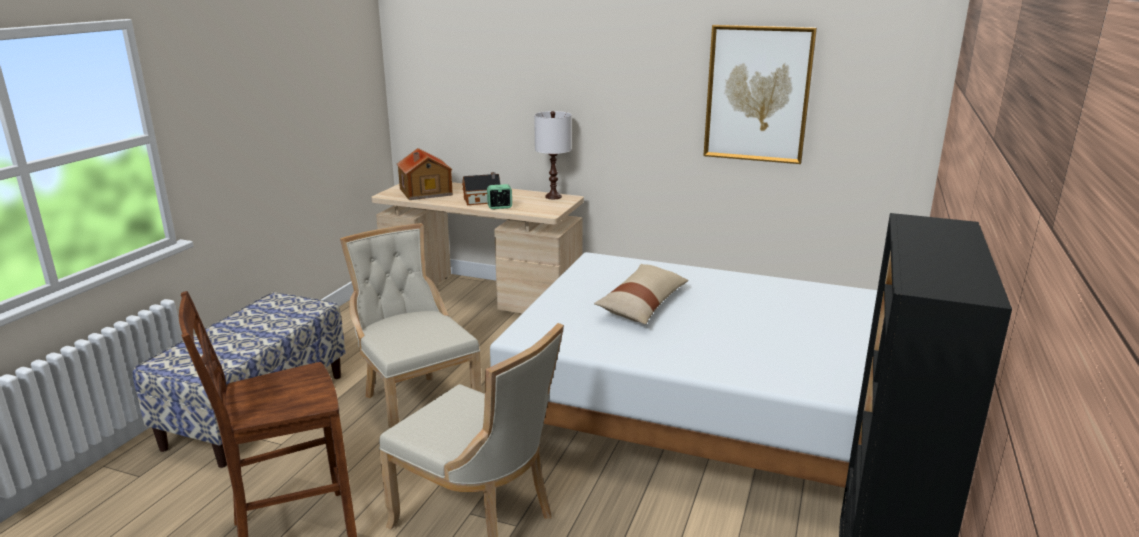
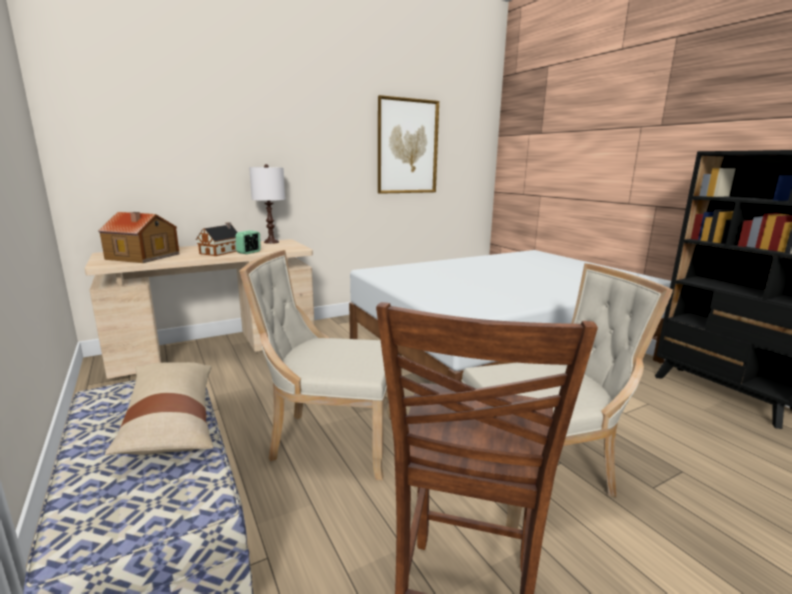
camera: 50 degrees left, 5 degrees down
(642, 304) = (464, 281): beige pillow -> beige pillow (172, 420)

